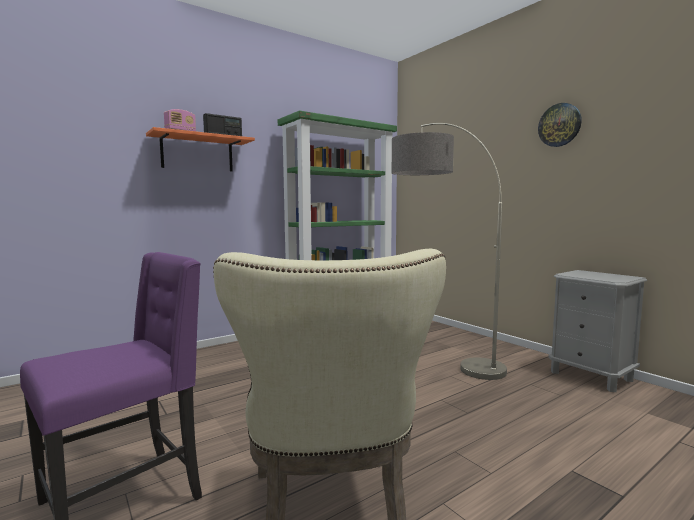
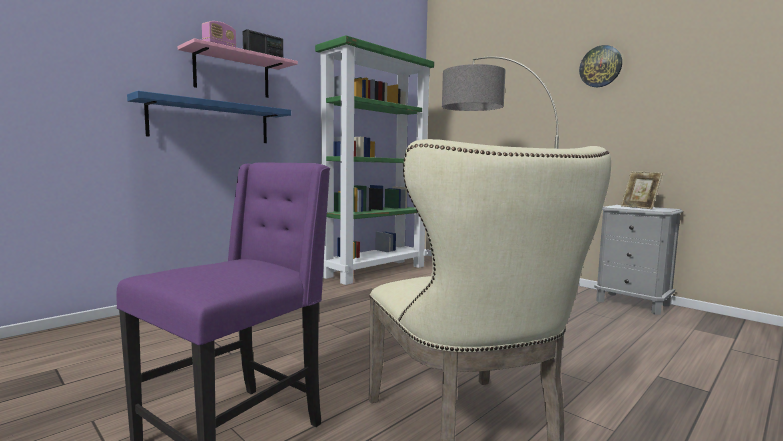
camera: 10 degrees left, 0 degrees up
(178, 197) = (211, 122): none -> blue shelf
(197, 153) = (232, 75): orange shelf -> pink shelf
(596, 275) = (639, 207): none -> picture frame

